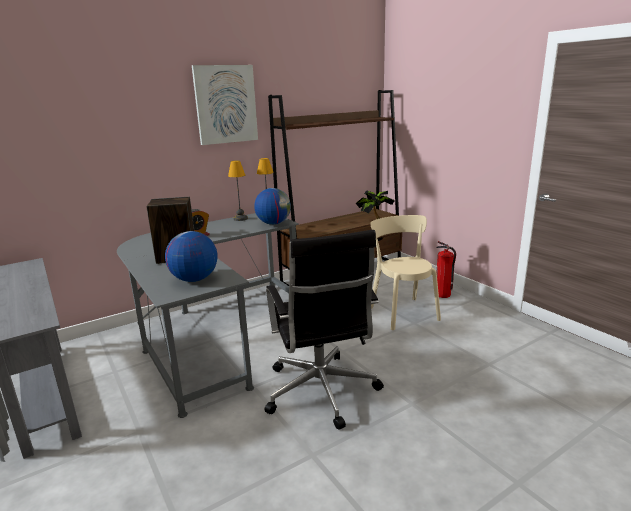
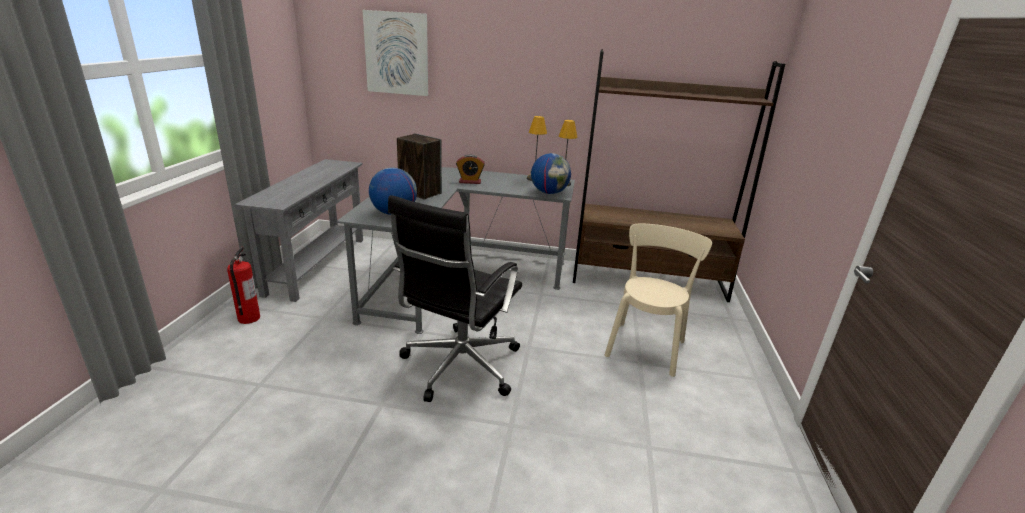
camera: 40 degrees right, 5 degrees up
(225, 104) = (548, 54): picture -> picture (397, 53)
(374, 218) = (703, 229): potted plant -> none
(443, 294) = (726, 354): fire extinguisher -> fire extinguisher (248, 318)

